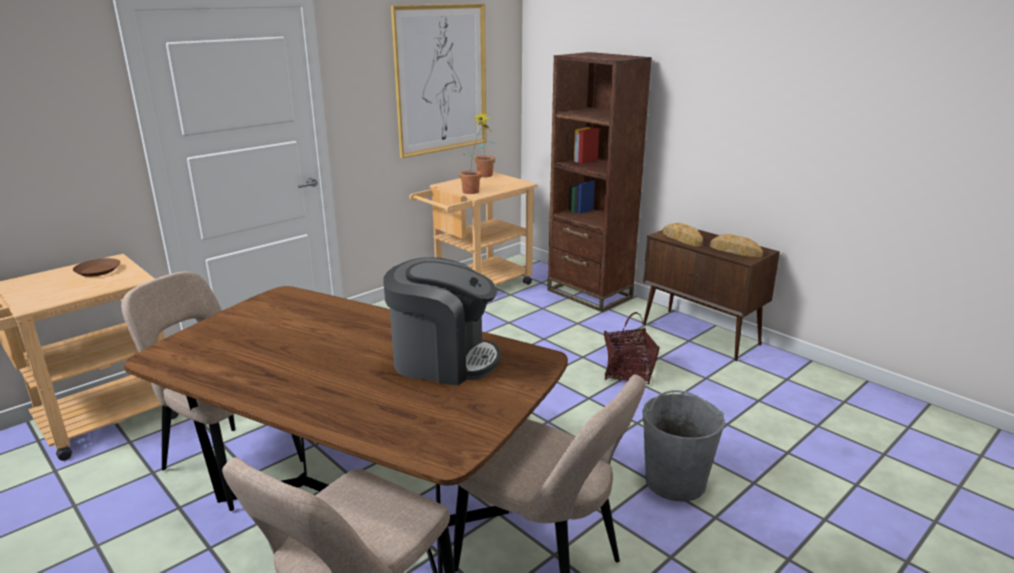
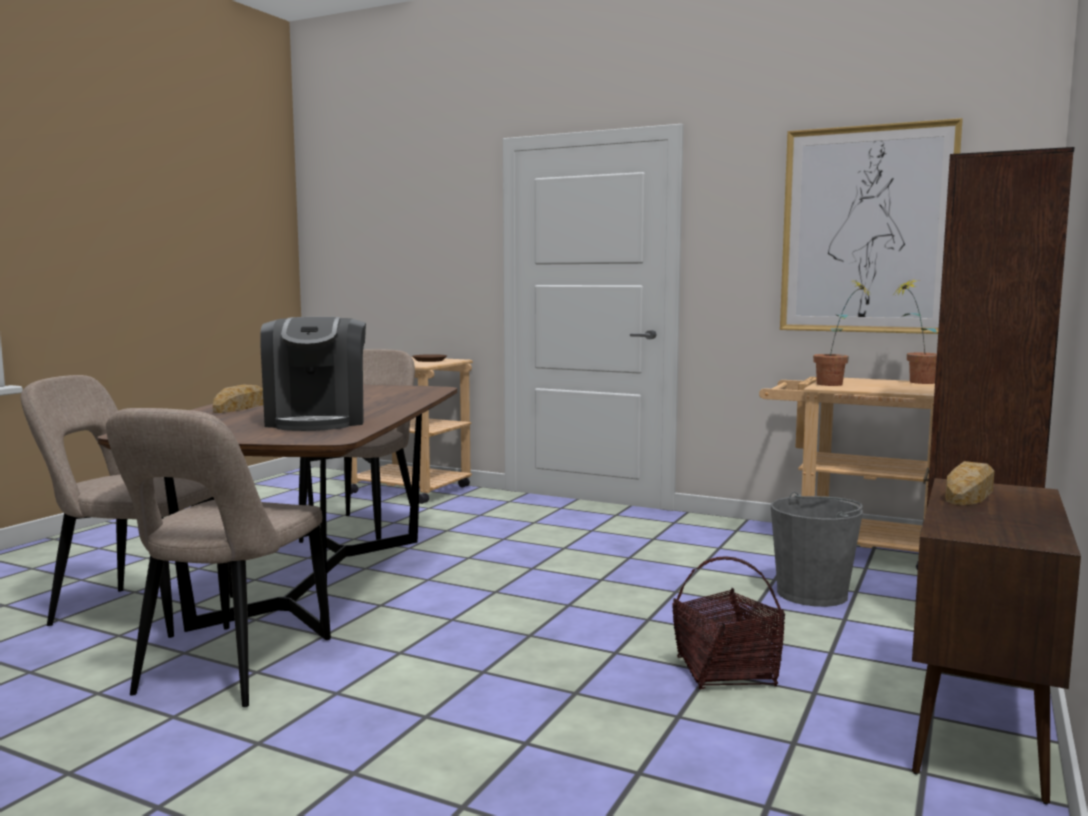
camera: 70 degrees right, 15 degrees down
(675, 480) = (434, 734): grey bucket -> grey bucket (813, 594)
(735, 251) = (987, 524): bread -> bread (240, 407)

